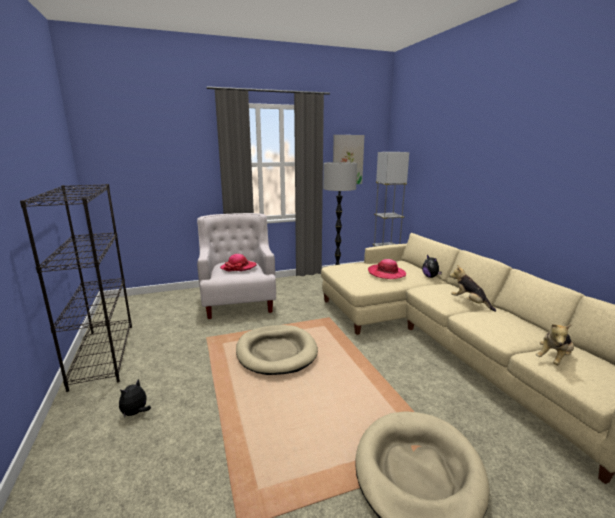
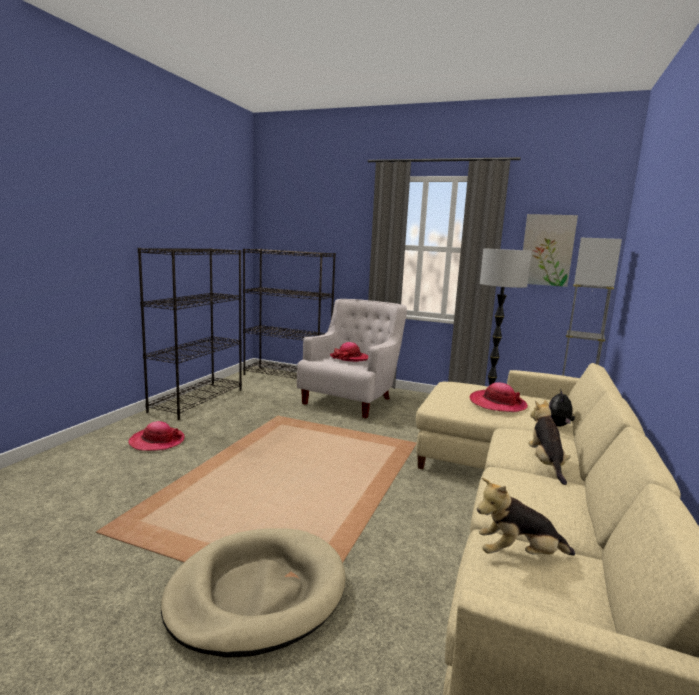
camera: 40 degrees right, 5 degrees down
(136, 413) = (157, 441): plush toy -> hat
(153, 299) = (287, 376): none -> black bookcase
(276, 352) = (312, 448): beige dog bed -> none

